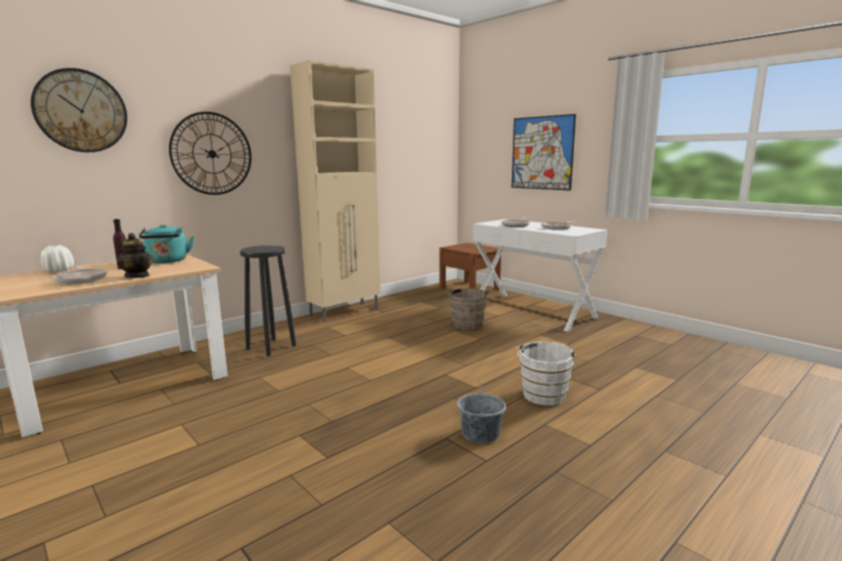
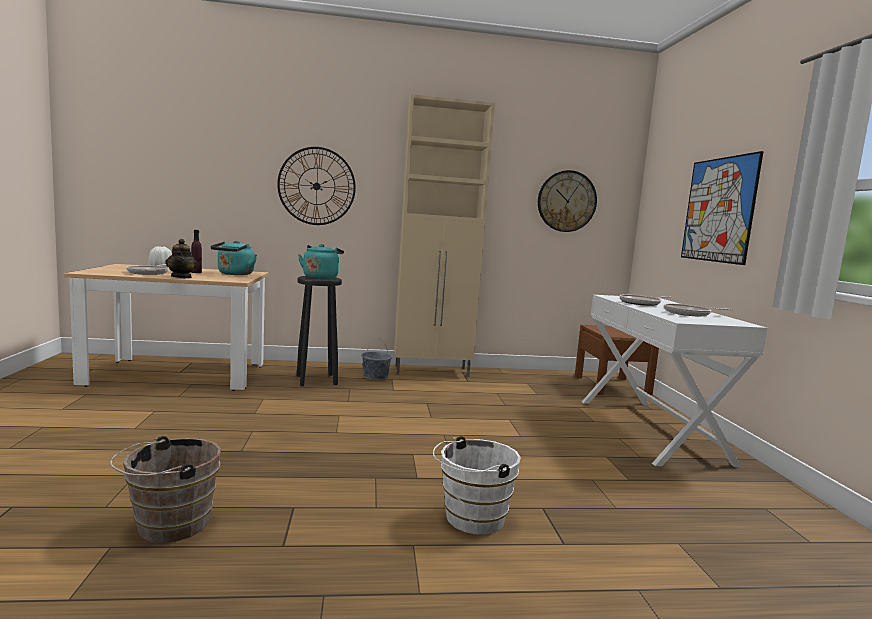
camera: 35 degrees right, 5 degrees down
(81, 111) = (212, 142): wall clock -> wall clock (566, 201)
(263, 248) = (321, 277): none -> turquoise kettle
(467, 326) = (531, 419): brown bucket -> brown bucket (167, 525)
(480, 434) = (329, 520): grey bucket -> grey bucket (375, 376)

